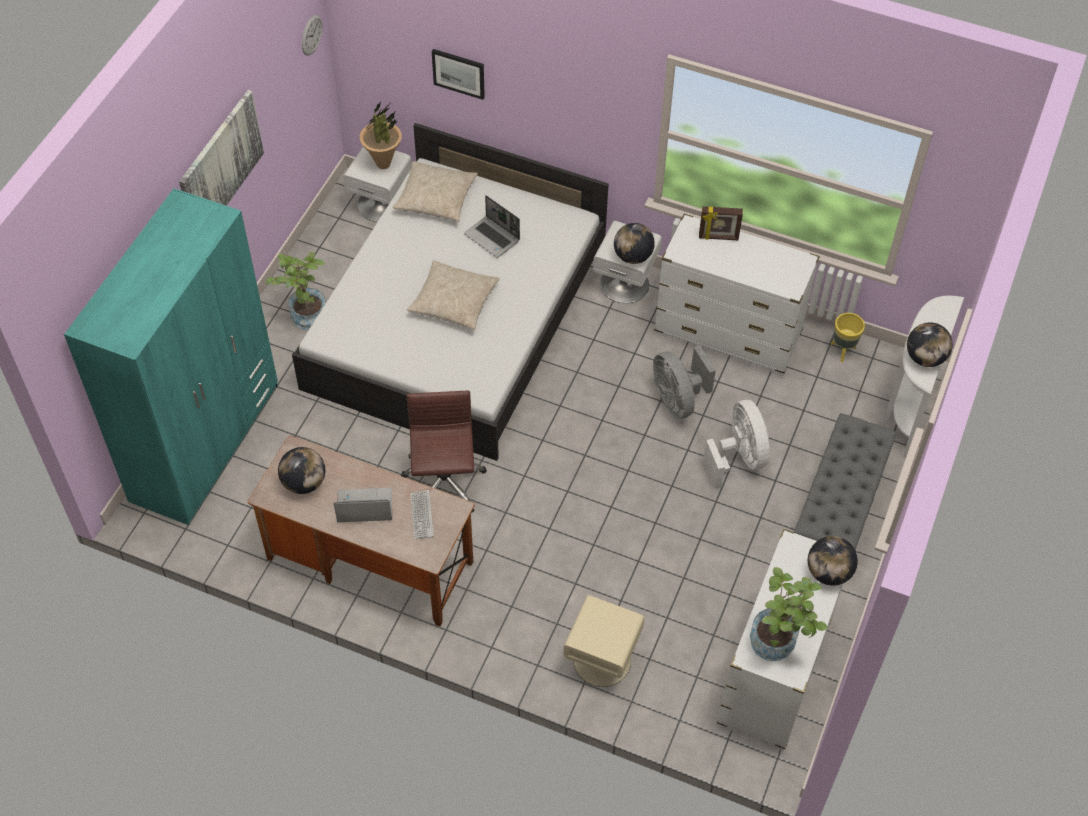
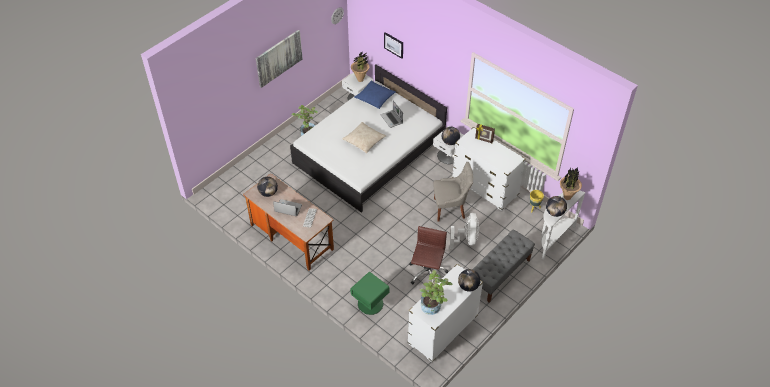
camera: 20 degrees right, 5 degrees down
(206, 442) = (246, 173): turquoise wardrobe -> none
(435, 198) = (375, 98): beige pillow -> blue pillow
(444, 484) = (335, 215): brown office chair -> brown office chair (427, 273)
(601, 661) = (370, 304): beige nightstand -> green nightstand
(678, 400) = (450, 209): grey fan -> grey chair
(934, 318) = (567, 197): none -> potted plant

